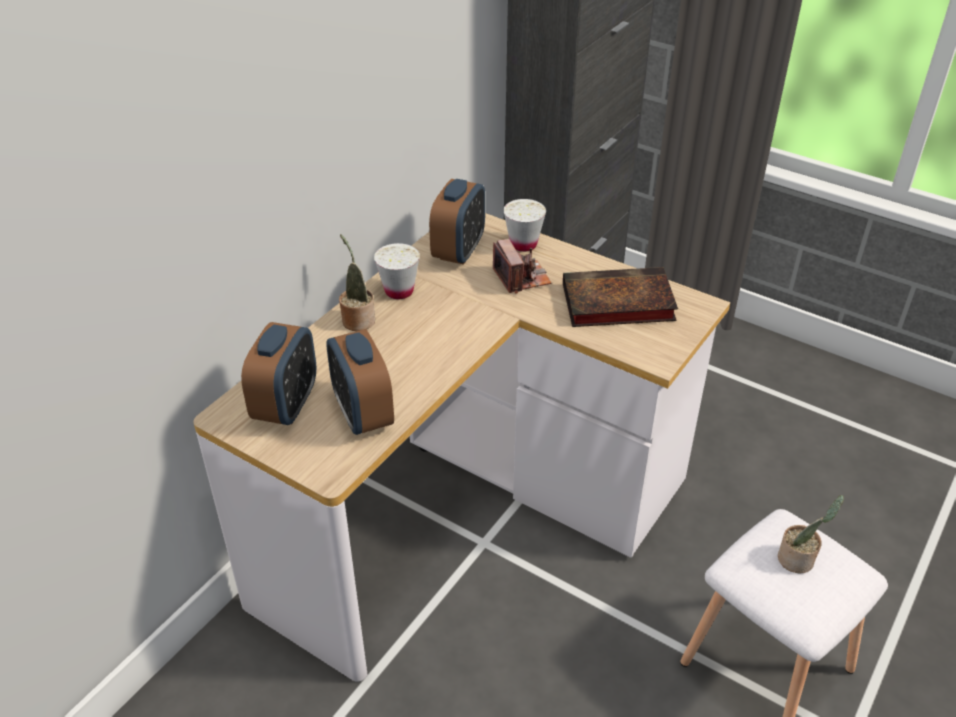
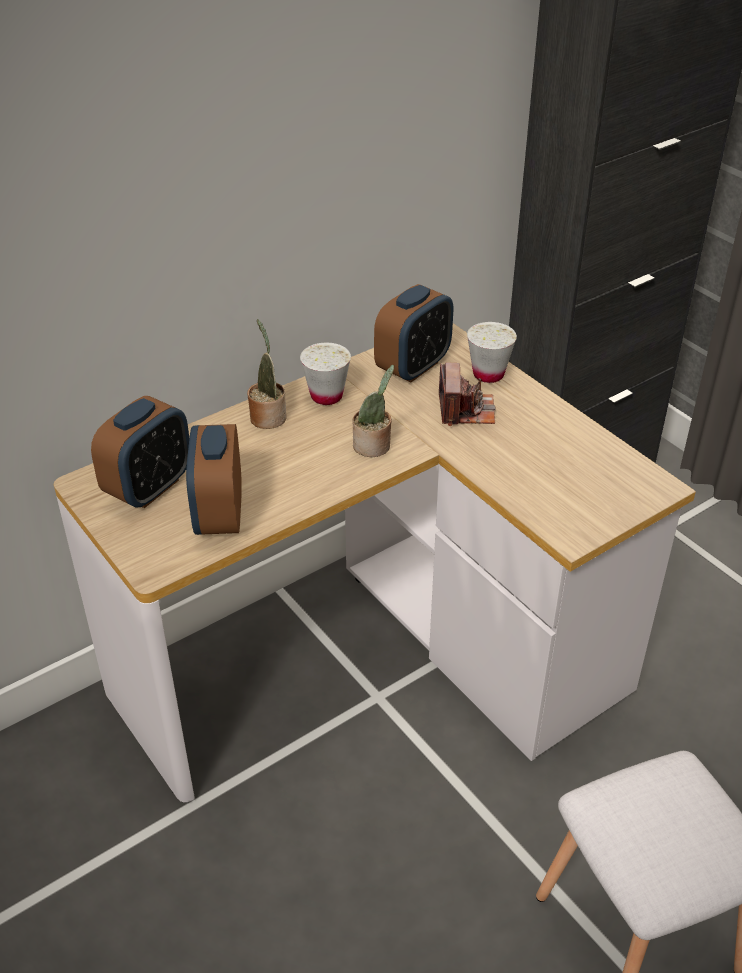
camera: 20 degrees right, 0 degrees up
(615, 304) = (556, 462): book -> none
(798, 559) = (674, 815): potted plant -> potted plant (374, 446)

